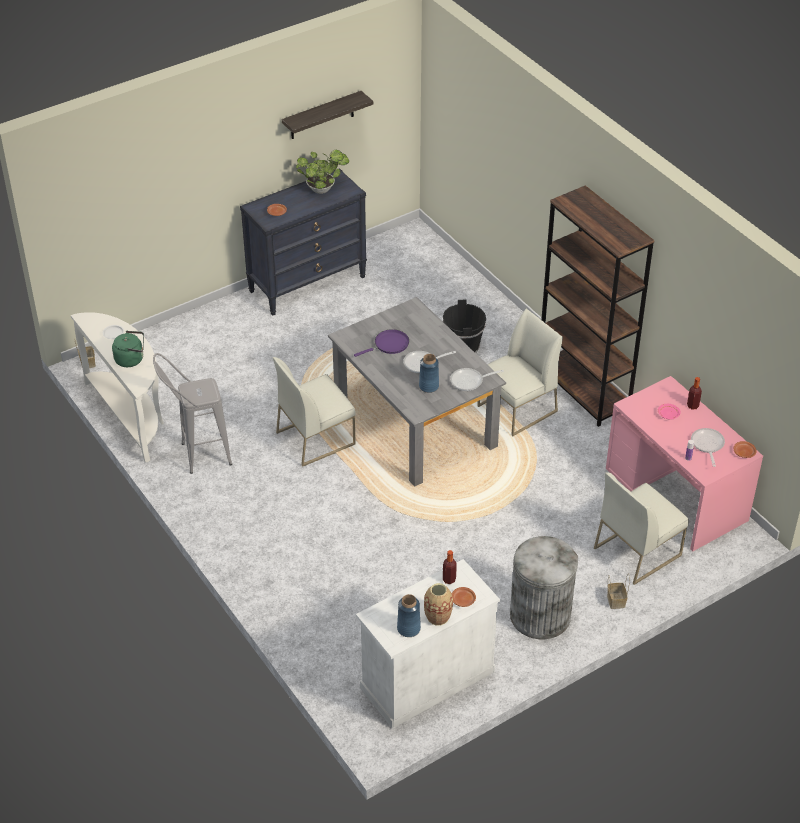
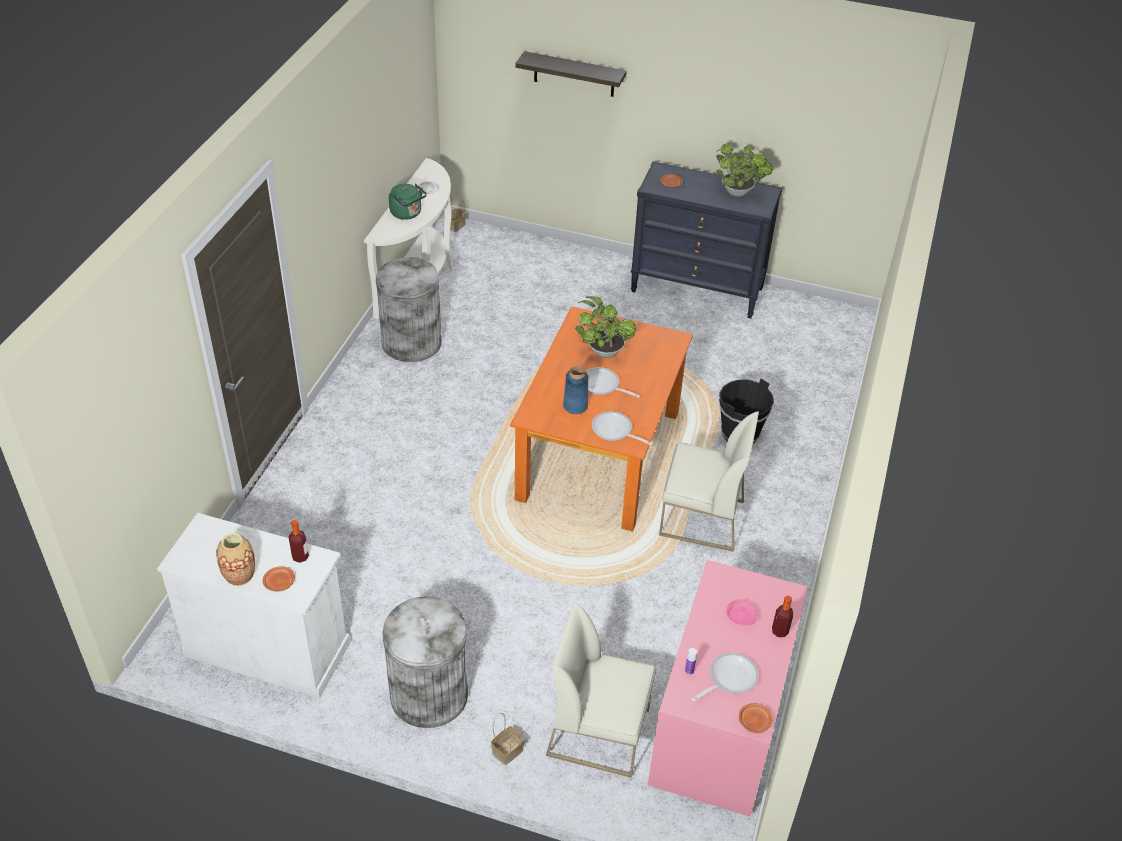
camera: 50 degrees right, 0 degrees up
(197, 456) = (411, 342): grey stool -> grey trash can
(316, 438) = (509, 400): white chair -> none
(322, 116) = (778, 114): shelf -> shelf (574, 74)
(389, 345) = (603, 350): purple frying pan -> potted plant
(408, 628) = (205, 561): blue vase -> none
(416, 423) = (600, 456): grey dining table -> orange dining table
(583, 390) = (788, 555): brown bookcase -> none

